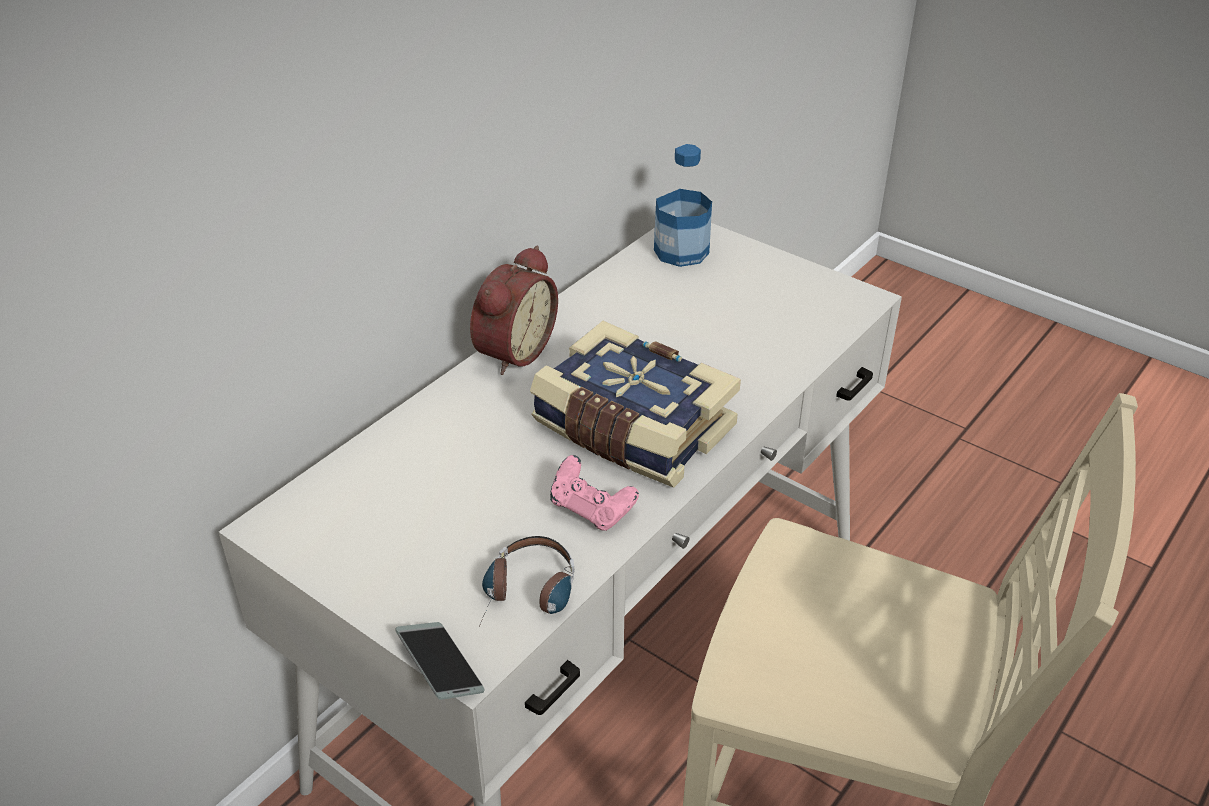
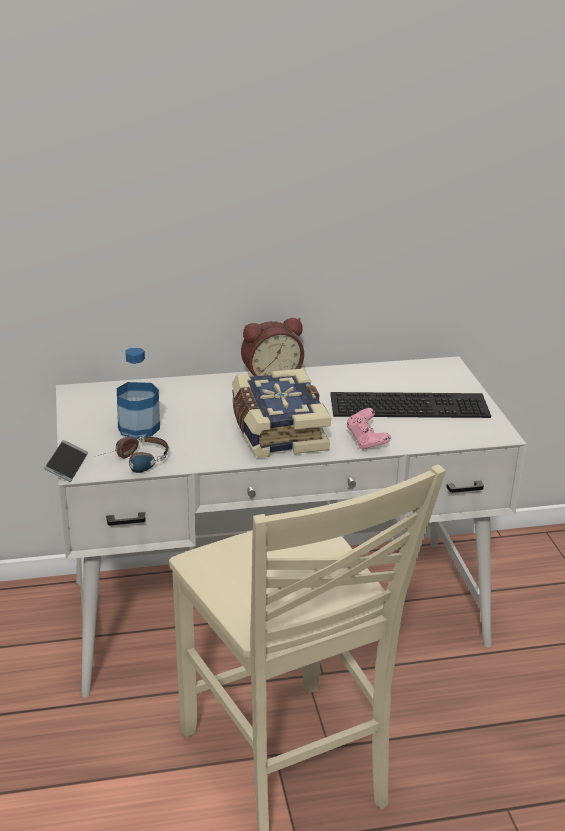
camera: 40 degrees right, 10 degrees down
(591, 510) = (209, 448): pink game controller -> pink game controller (367, 441)
(681, 251) = (427, 373): bottle -> bottle (138, 428)
(722, 305) = (410, 404): none -> keyboard

